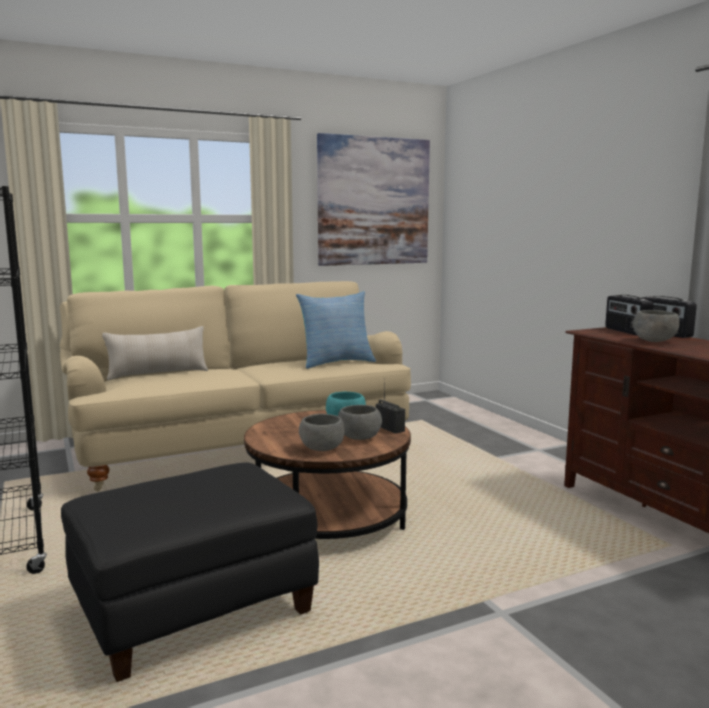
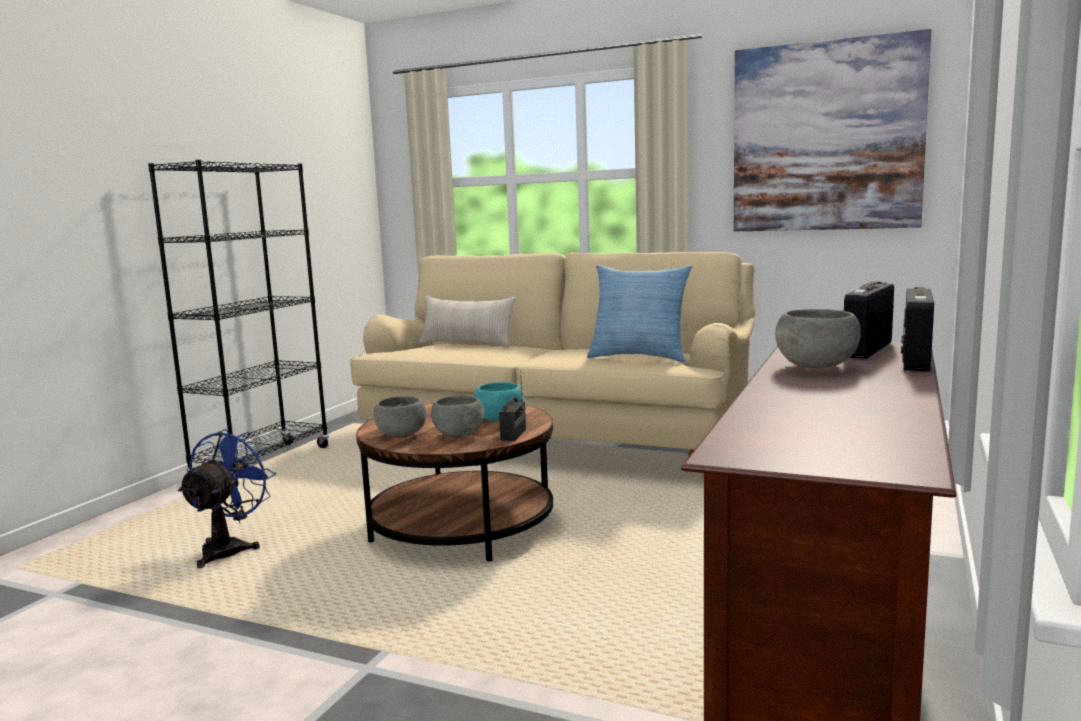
camera: 50 degrees right, 0 degrees up
(192, 610) = (230, 548): black ottoman -> blue fan

